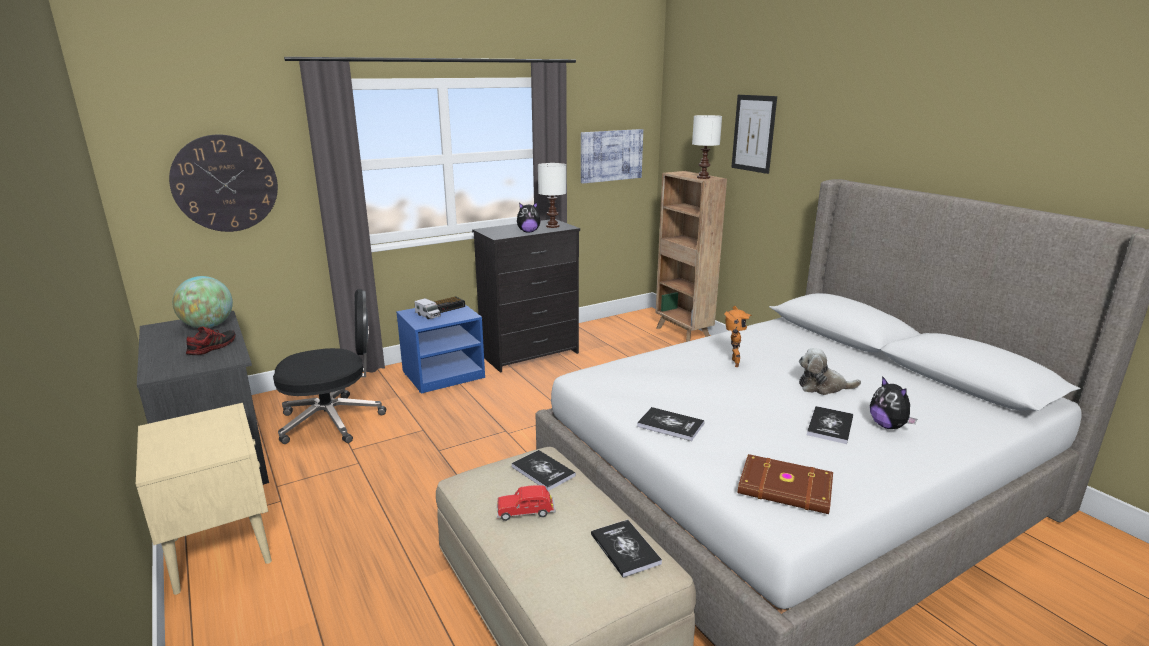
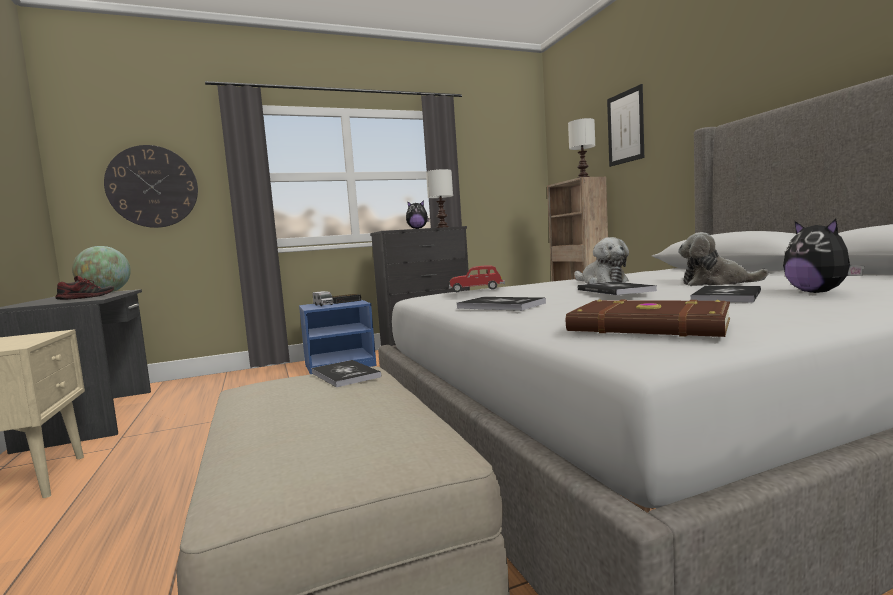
camera: 10 degrees right, 15 degrees down
(333, 420) = (218, 394): black office chair -> none
(526, 512) = (291, 402): red toy car -> red toy car (477, 290)
(611, 155) = (502, 180): picture -> none
(625, 549) = (397, 430): book -> book (615, 290)
(732, 363) = (601, 282): toy robot -> plush toy

